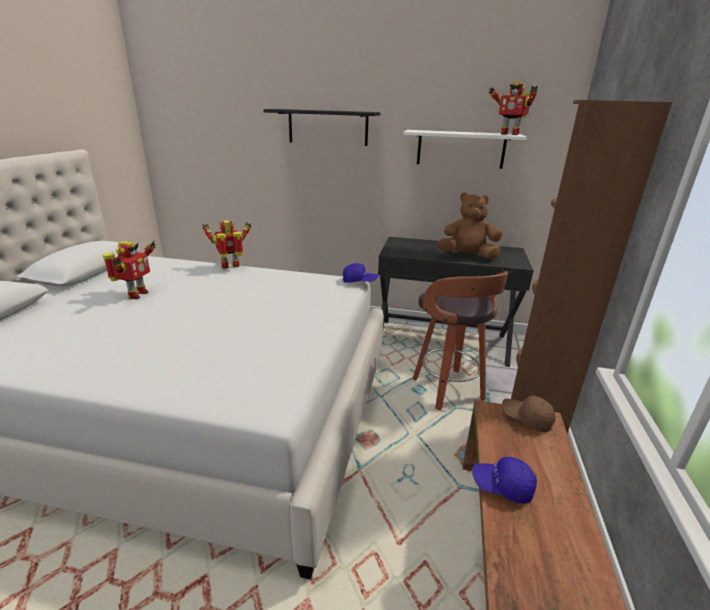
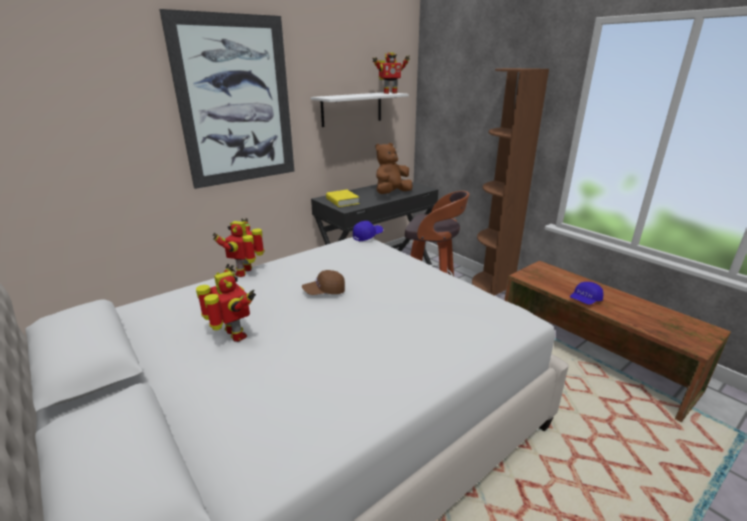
camera: 50 degrees left, 0 degrees up
(328, 127) = (236, 102): black shelf -> picture
(404, 246) = (342, 201): none -> yellow book
(526, 418) = (537, 270): brown cap -> brown cap (324, 291)

